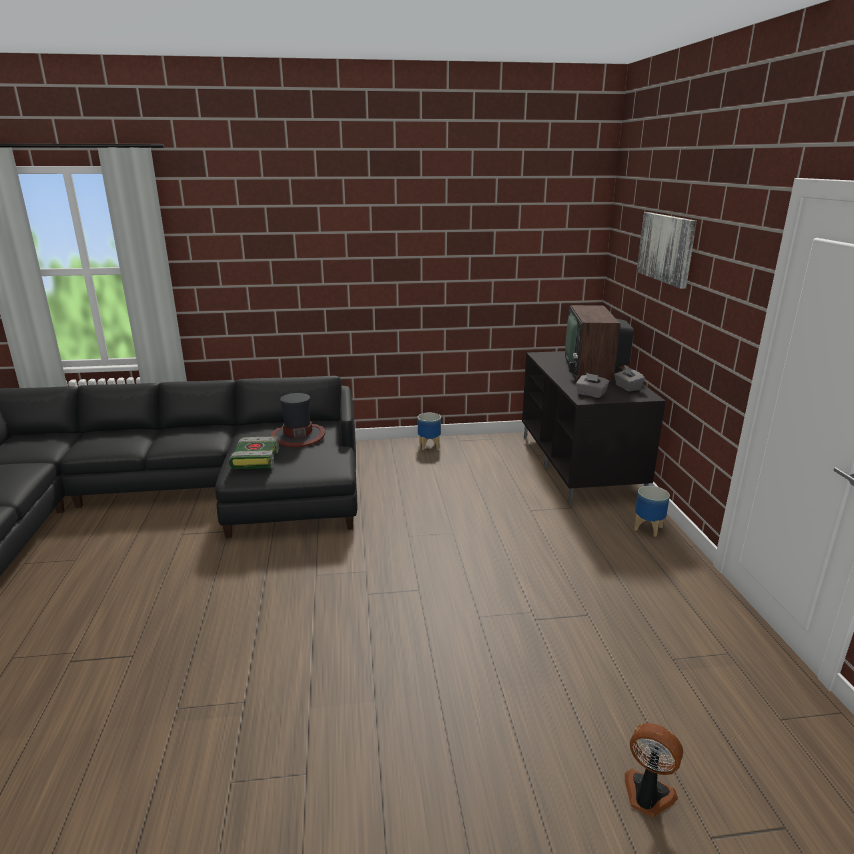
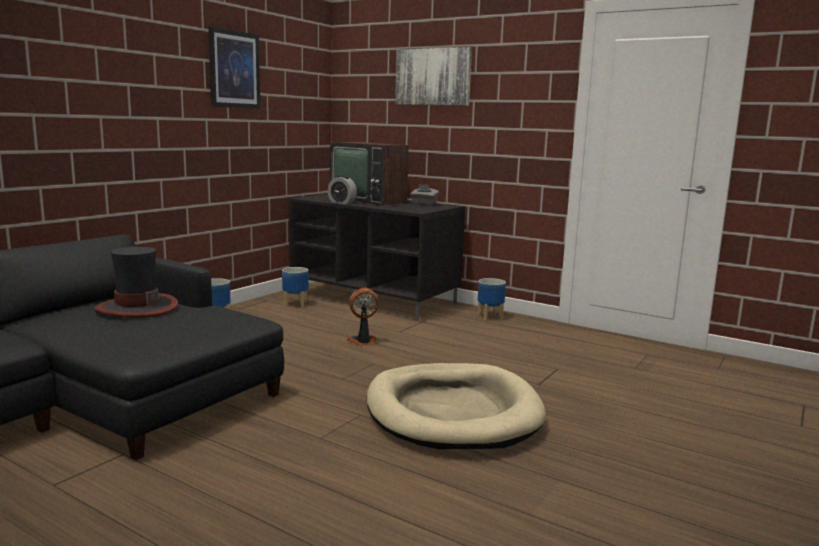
camera: 50 degrees left, 10 degrees down
(255, 458) = (131, 335): book -> none
(421, 604) = (452, 412): none -> beige dog bed
(477, 236) = (234, 69): none -> picture
(506, 449) = (295, 304): none -> planter
(553, 369) = (342, 202): none -> alarm clock
(590, 394) = (413, 209): grey tissue box -> none
(647, 796) = (754, 427): fan -> fan (363, 342)

